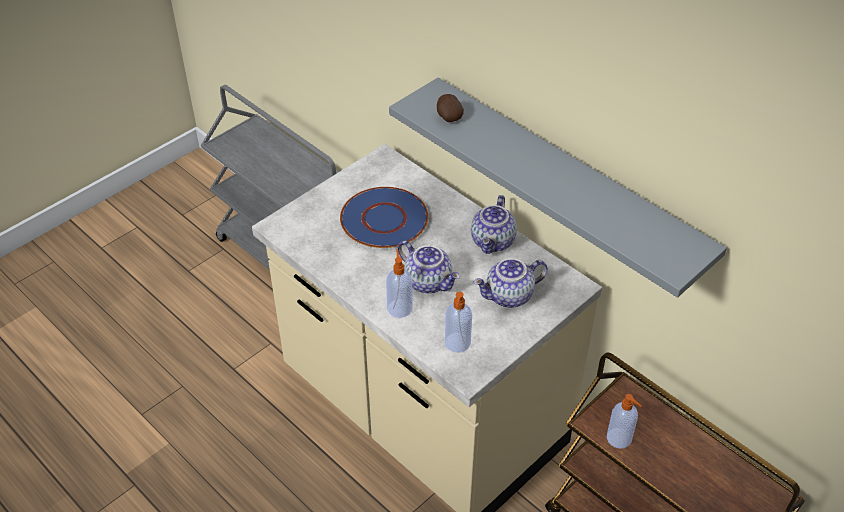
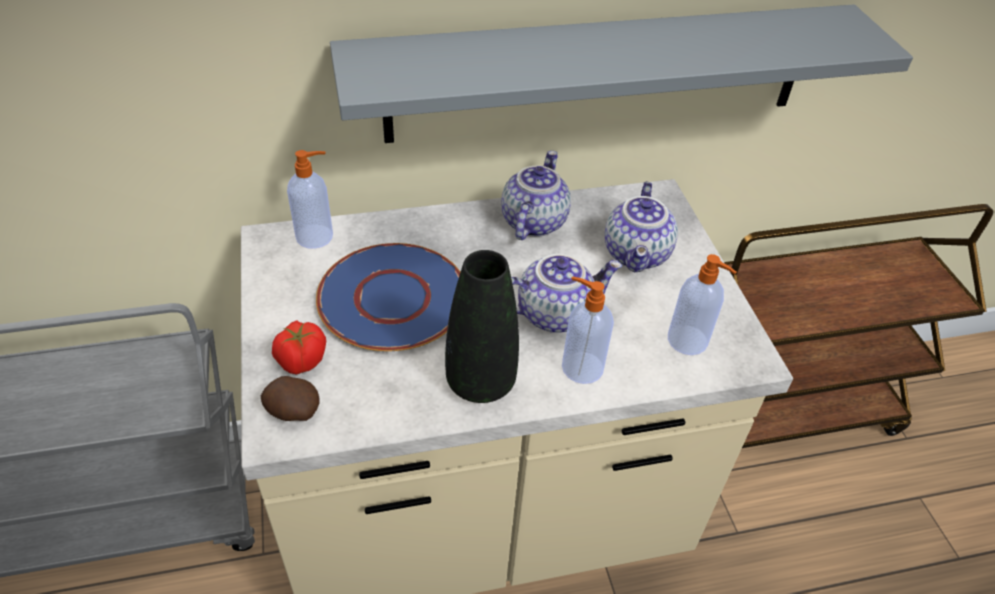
camera: 60 degrees left, 0 degrees up
(319, 211) = (301, 361): none -> tomato
(357, 276) = (480, 382): none -> black vase
(448, 117) = (431, 68): potato -> potato (292, 411)
(493, 242) = (532, 221): teapot -> teapot turned 120 degrees counterclockwise
(619, 439) = (793, 316): soap dispenser -> soap dispenser (316, 236)

